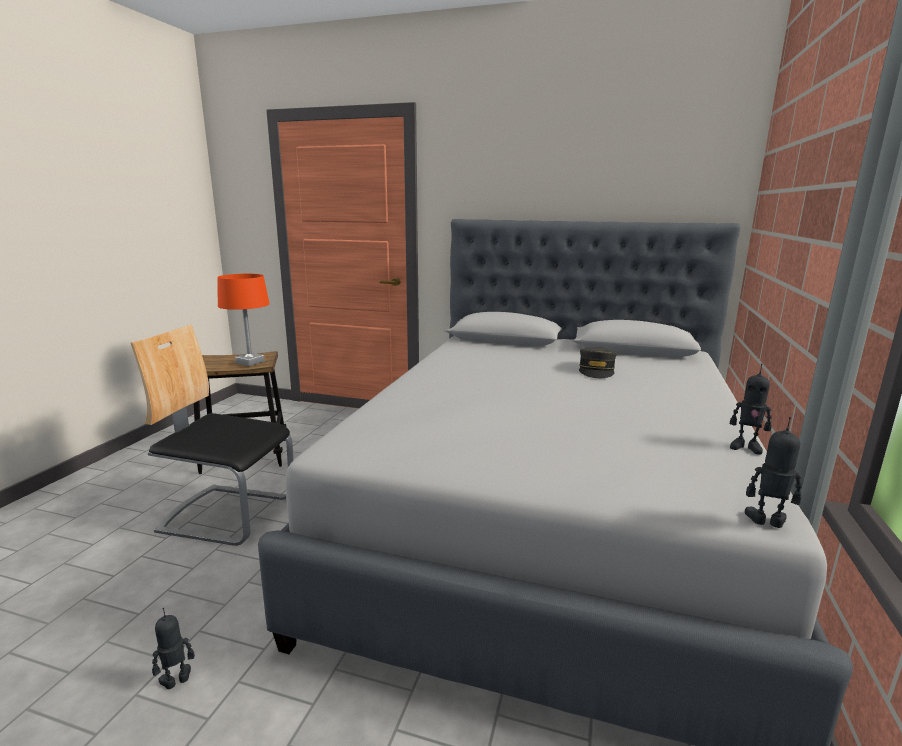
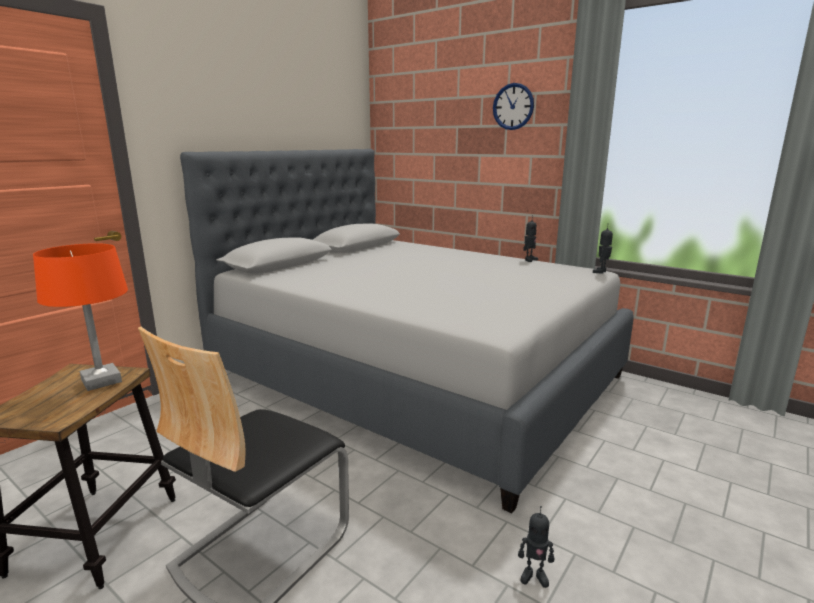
camera: 70 degrees left, 0 degrees up
(177, 681) = (534, 576): toy robot -> toy robot turned 60 degrees counterclockwise
(596, 370) = (392, 259): grey cap -> none
(851, 144) = (513, 106): none -> wall clock

